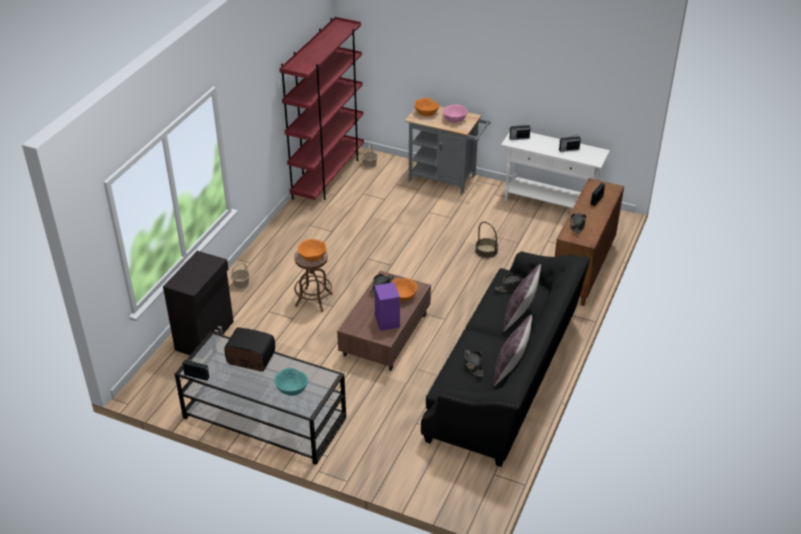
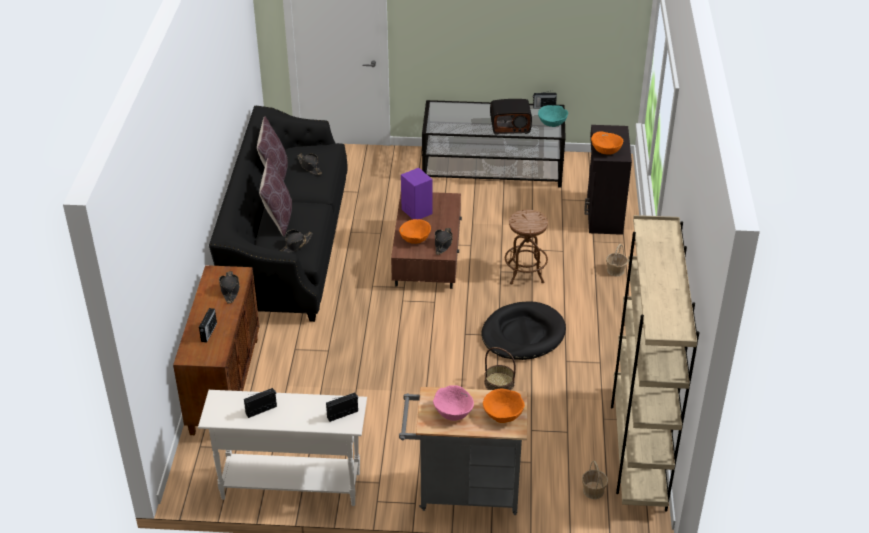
camera: 160 degrees right, 0 degrees up
(292, 388) = (458, 115): turquoise bowl -> turquoise bowl (552, 123)
(312, 256) = (525, 220): orange bowl -> orange bowl (606, 150)
(328, 176) = (637, 450): red bookcase -> beige bookcase
(349, 255) = (523, 334): none -> black dog bed
(486, 251) = (356, 382): basket -> basket (499, 383)

